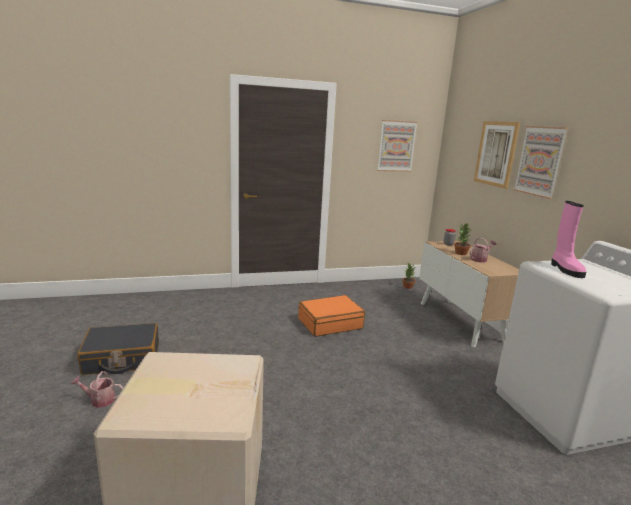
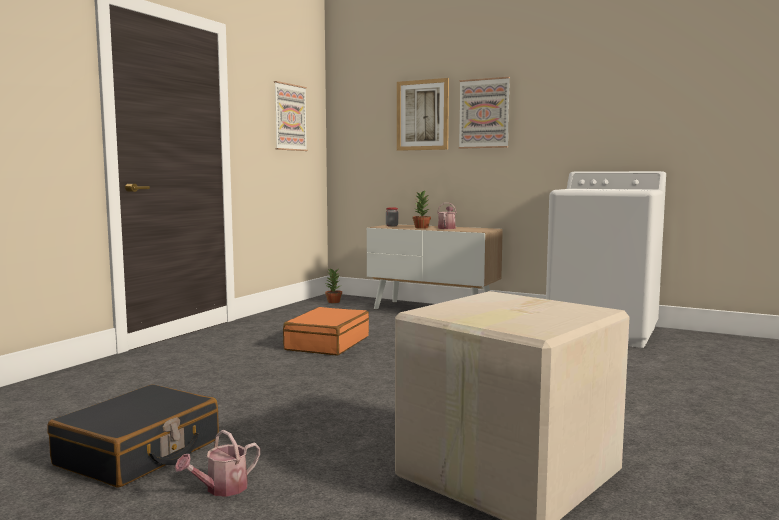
camera: 45 degrees left, 10 degrees down
(565, 269) = (585, 189): pink boot -> none

